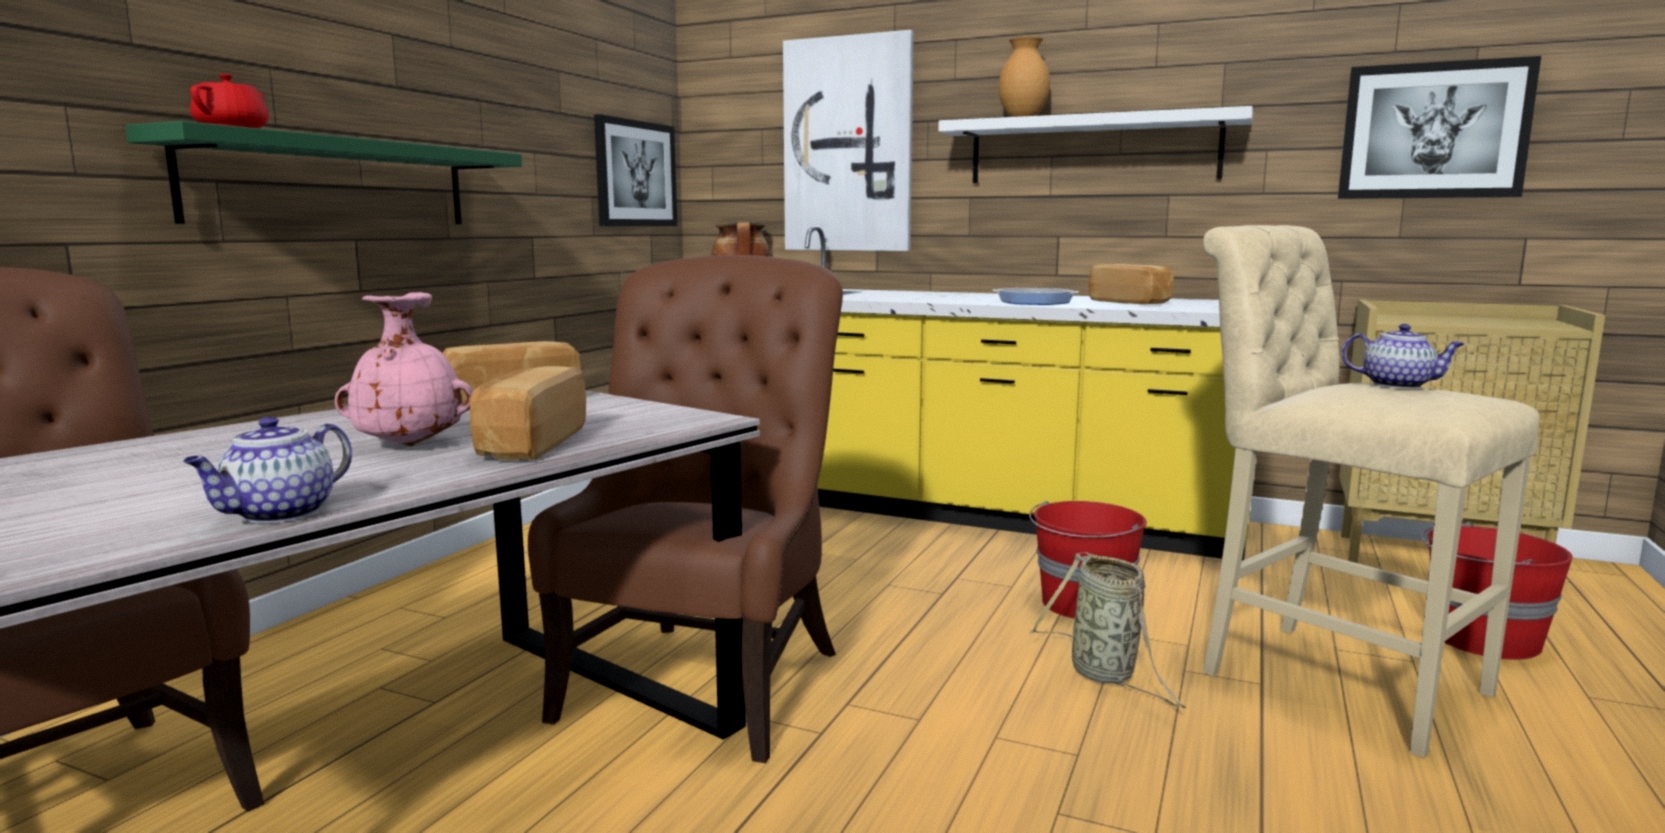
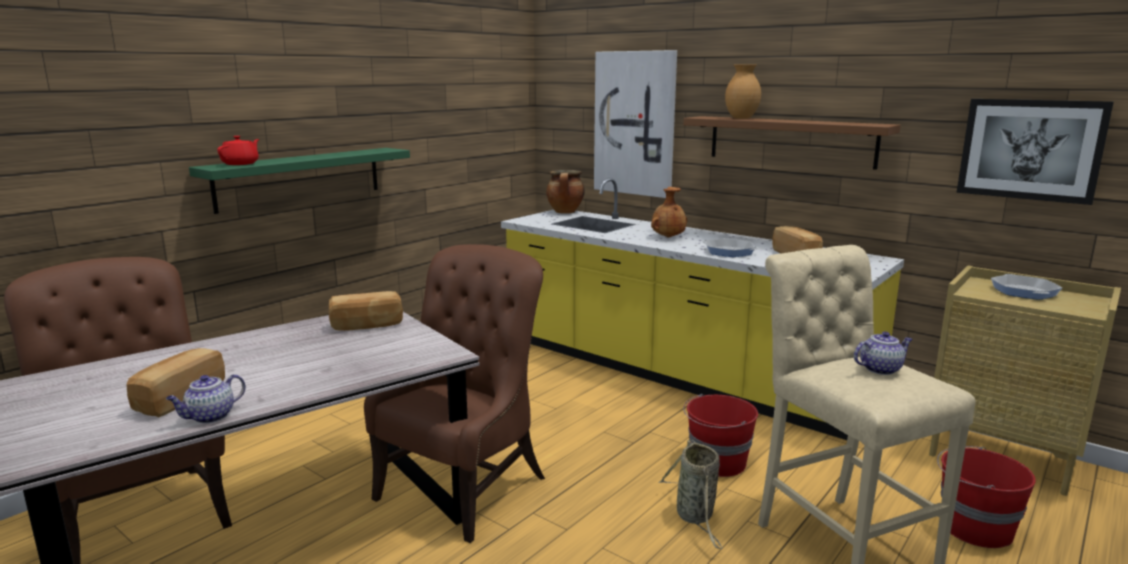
camera: 15 degrees right, 5 degrees up
(410, 445) = (293, 364): pink vase -> none
(529, 444) = (347, 370): bread -> bread (179, 398)
(635, 174) = (499, 139): picture -> none
(926, 297) = (667, 237): none -> brown vase
(1092, 150) = (790, 141): white shelf -> brown shelf
(1398, 385) = (880, 369): teapot -> teapot turned 60 degrees counterclockwise
(1452, 319) = (1024, 292): none -> frying pan

